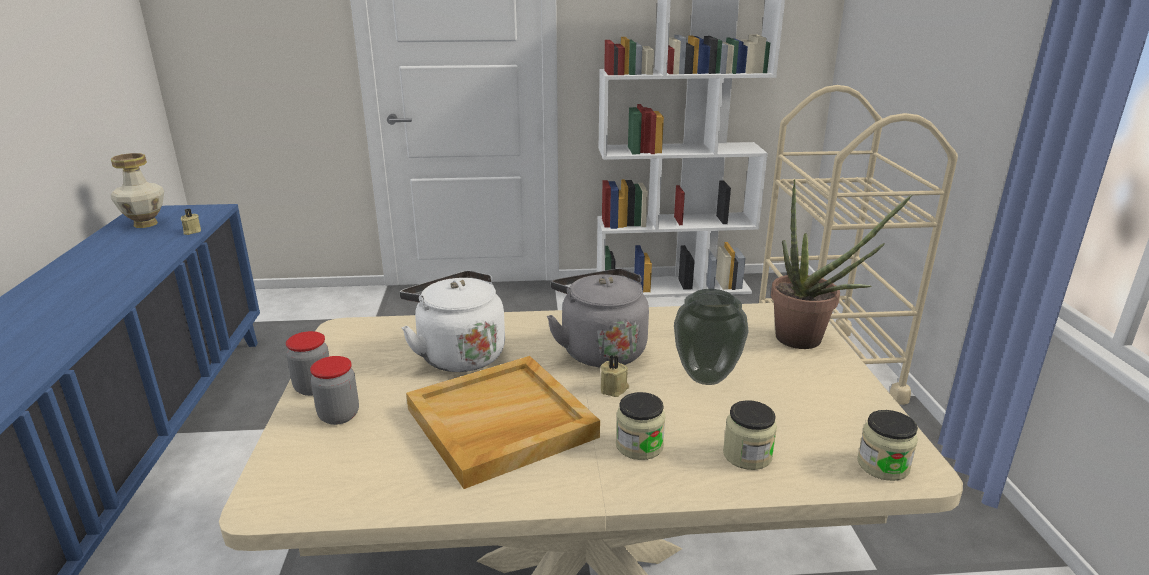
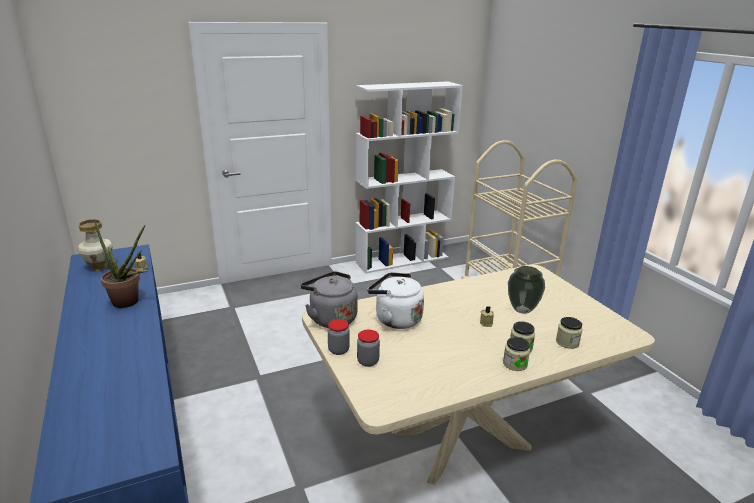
camera: 20 degrees left, 0 degrees up
(500, 424) = (450, 350): beige tray -> none
(600, 349) = (462, 304): grey kettle -> grey kettle (331, 318)
(808, 341) = (551, 284): potted plant -> potted plant (130, 303)
(883, 465) = (621, 336): jar -> jar (515, 364)

